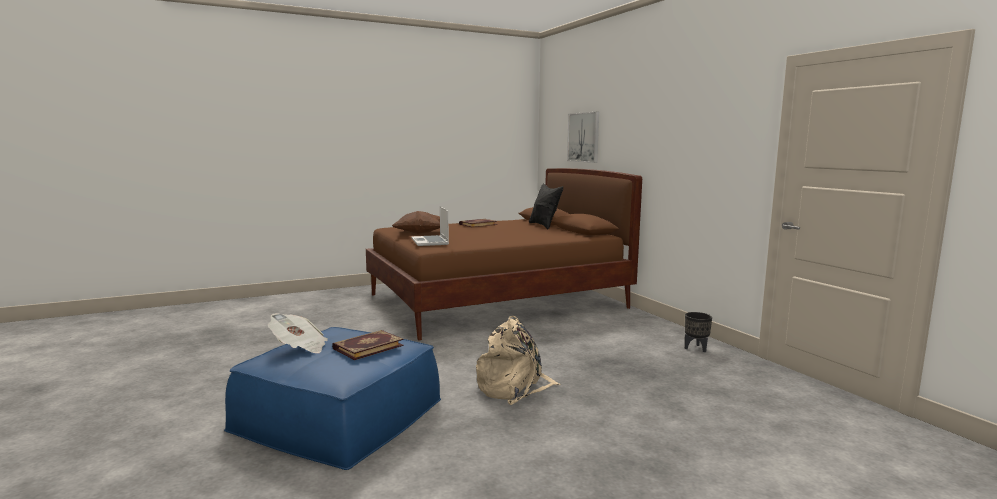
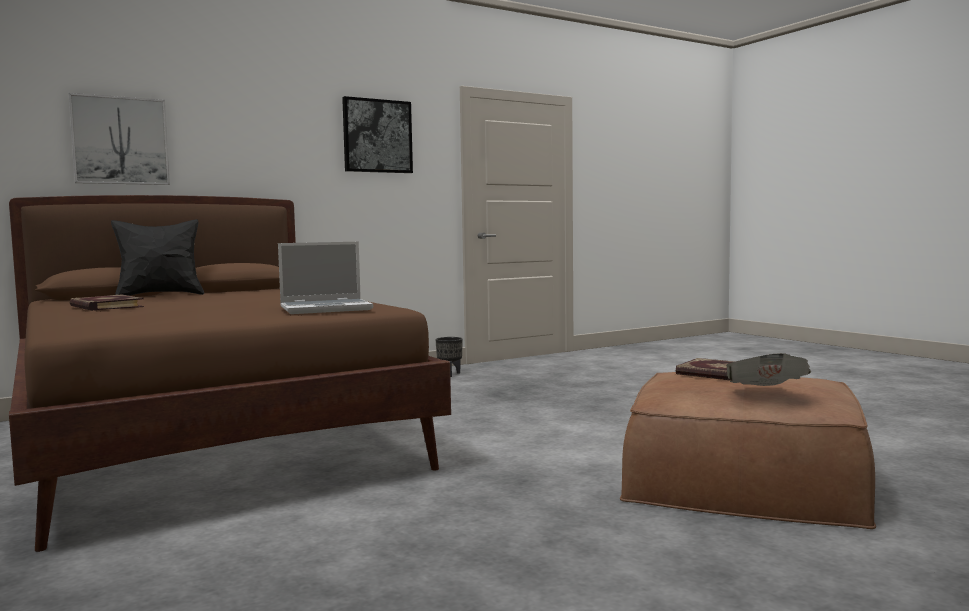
camera: 95 degrees left, 5 degrees down
(339, 413) = (742, 477): blue ottoman -> brown ottoman
(420, 233) = (207, 316): brown pillow -> none
(514, 388) = (597, 419): beige backpack -> none
(704, 121) = (377, 136): none -> picture

